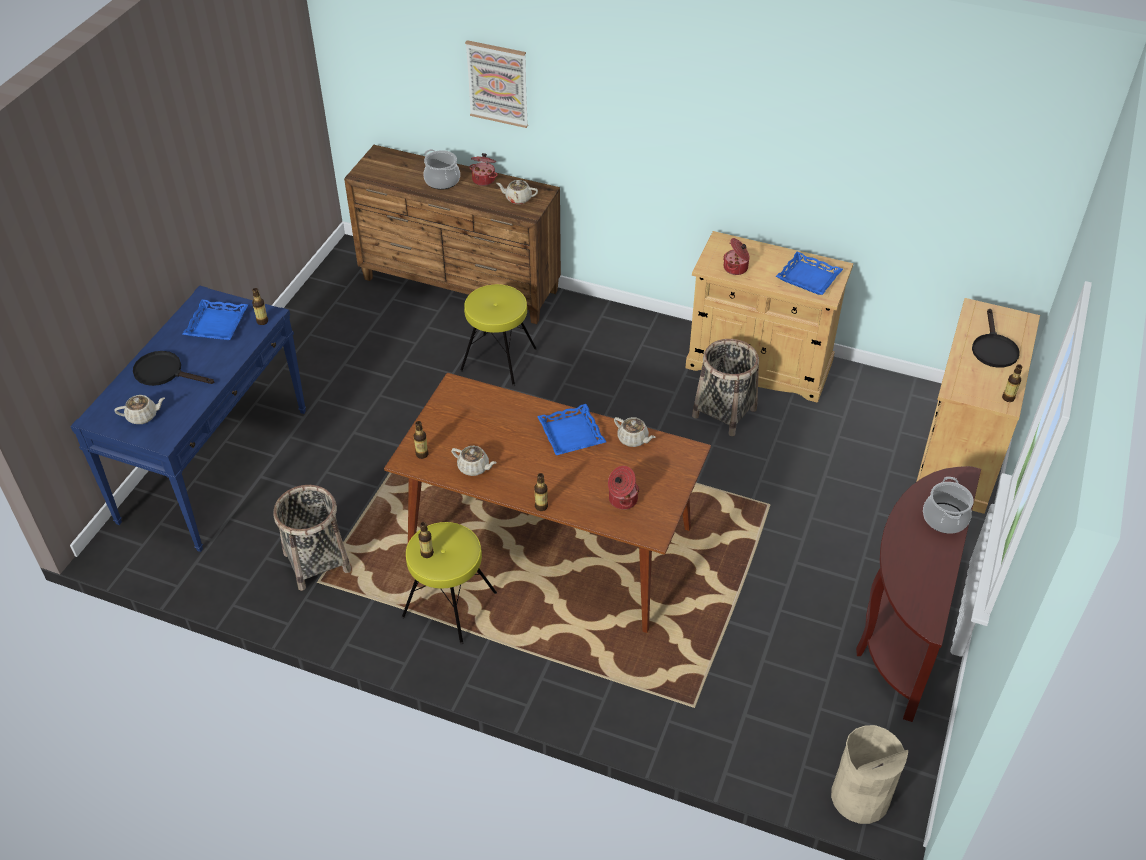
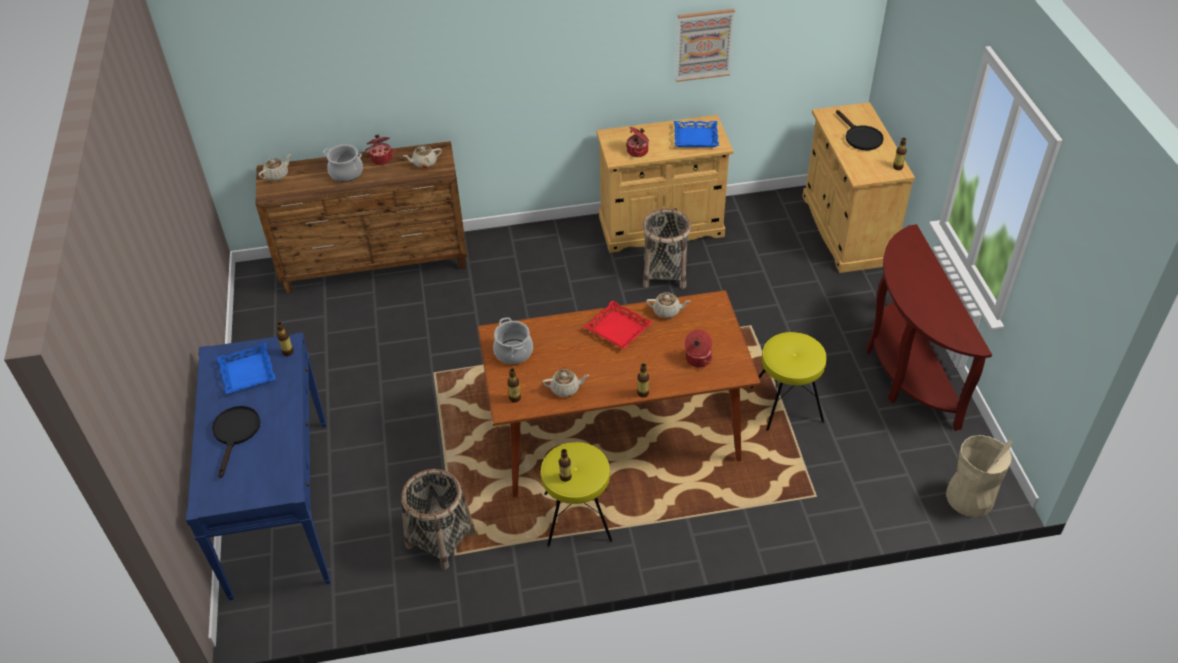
camera: 30 degrees left, 0 degrees up
(143, 416) = (249, 479): beige teapot -> beige teapot (277, 175)
(165, 372) = (235, 434): black frying pan -> black frying pan turned 105 degrees clockwise
(498, 83) = (377, 67): picture -> picture (704, 44)
(499, 360) = (458, 309): yellow stool -> yellow stool (787, 404)
(570, 434) = (617, 329): blue tray -> red tray
(945, 518) = (923, 268): cooking pot -> cooking pot (513, 352)

